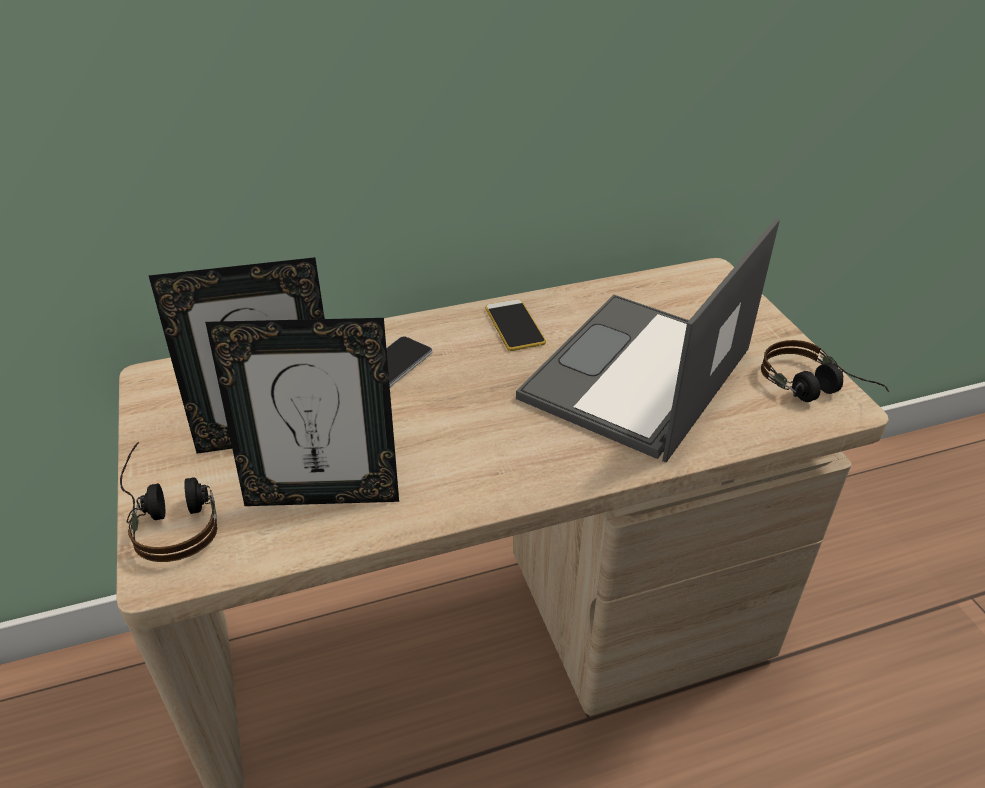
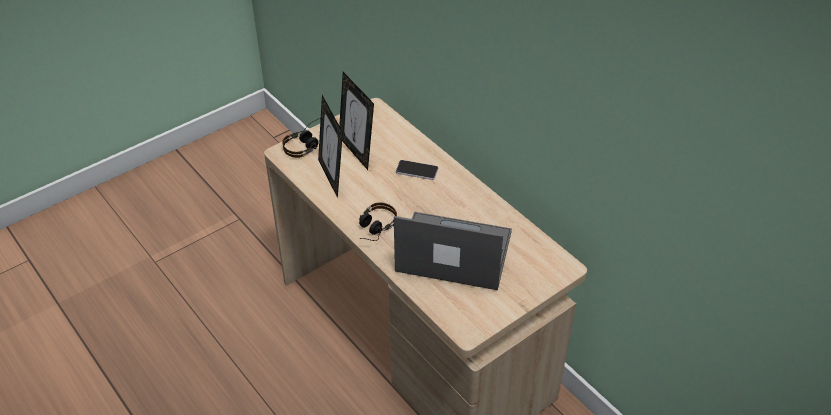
camera: 70 degrees right, 5 degrees up
(514, 325) = (469, 201): phone -> none
(816, 391) = (474, 320): headphones -> headphones (373, 229)

